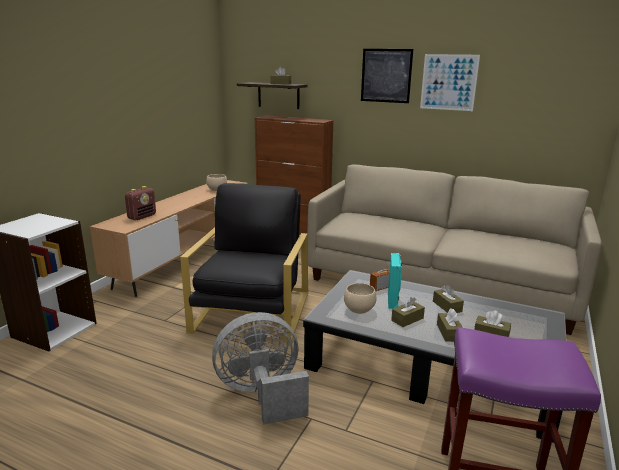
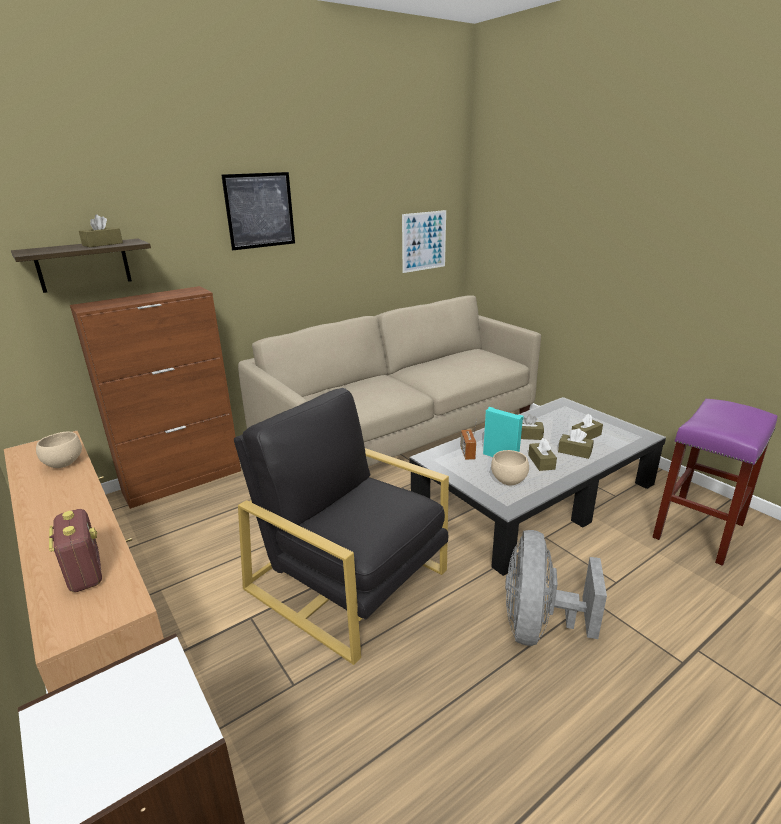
camera: 60 degrees left, 5 degrees up
(449, 82) = (333, 211): picture -> picture (424, 241)

